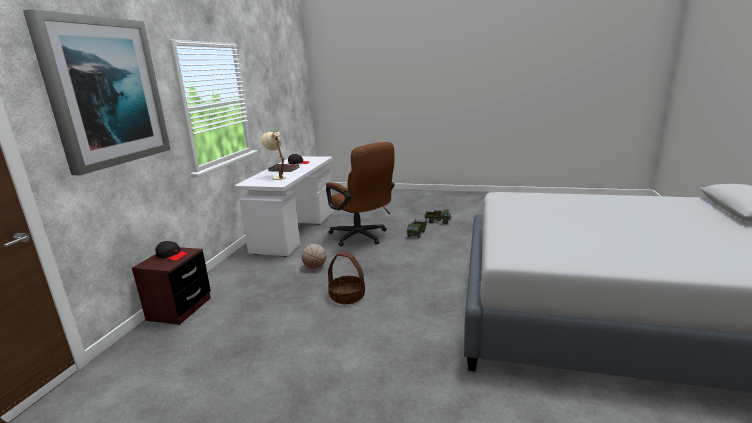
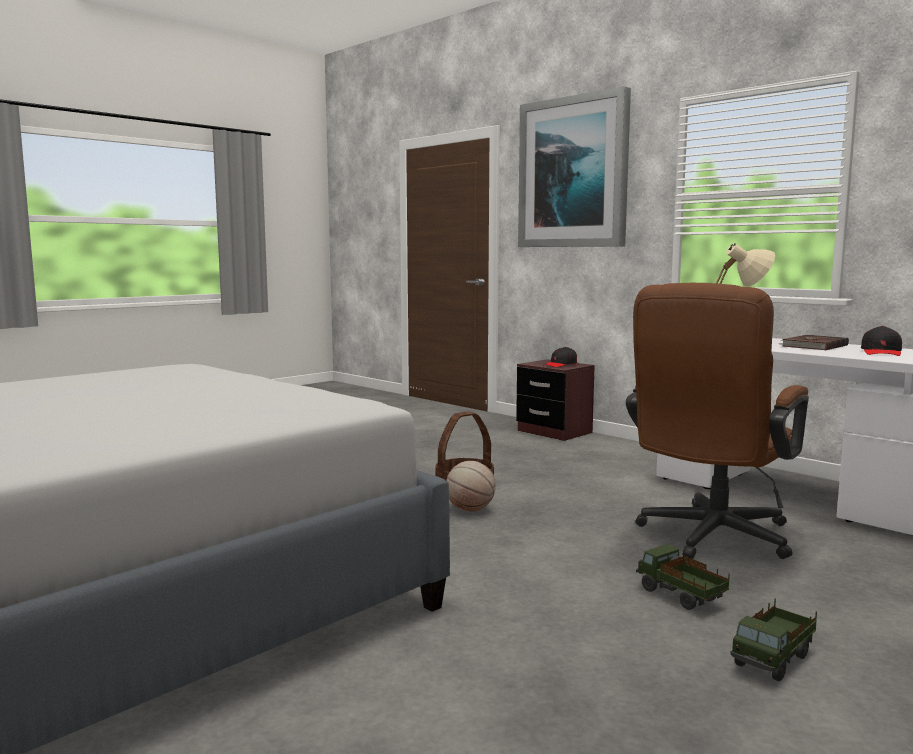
camera: 120 degrees right, 10 degrees down
(315, 267) = (592, 486): basketball -> basketball (470, 510)
(362, 237) = (710, 538): brown office chair -> brown office chair turned 45 degrees counterclockwise

